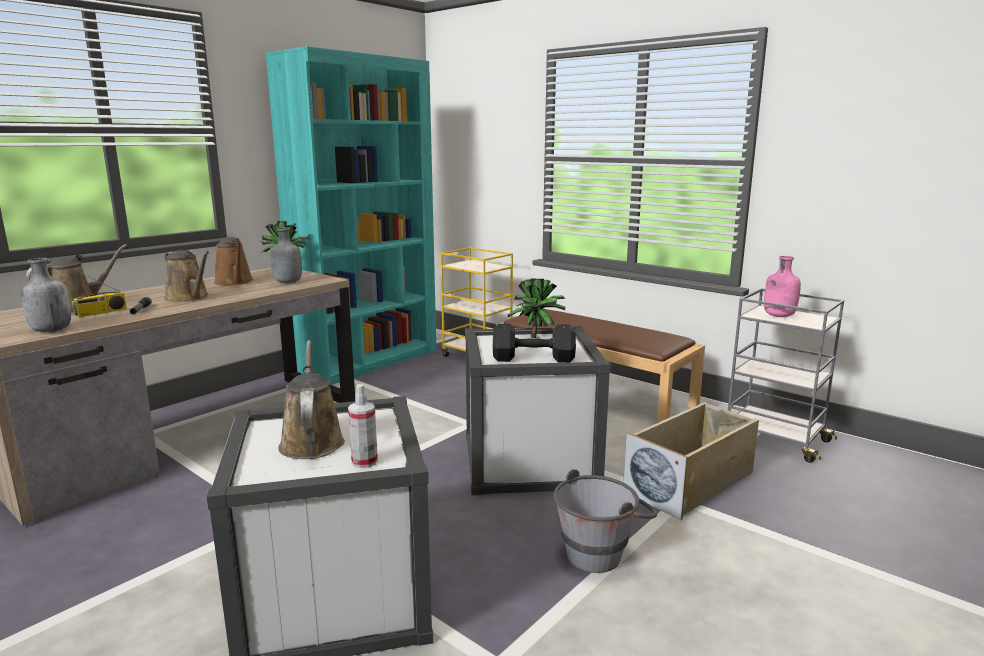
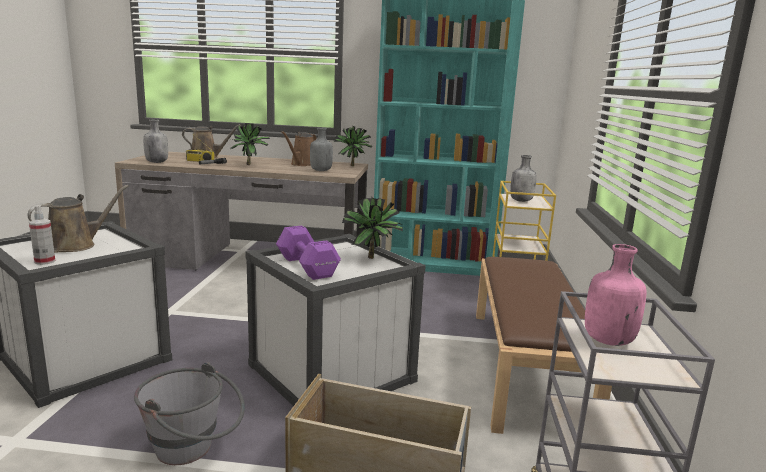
camera: 55 degrees right, 0 degrees up
(189, 298) = (251, 165): brown watering can -> potted plant
(476, 266) = (521, 201): none -> grey bottle
(535, 359) = (307, 267): black dumbbell -> purple dumbbell

